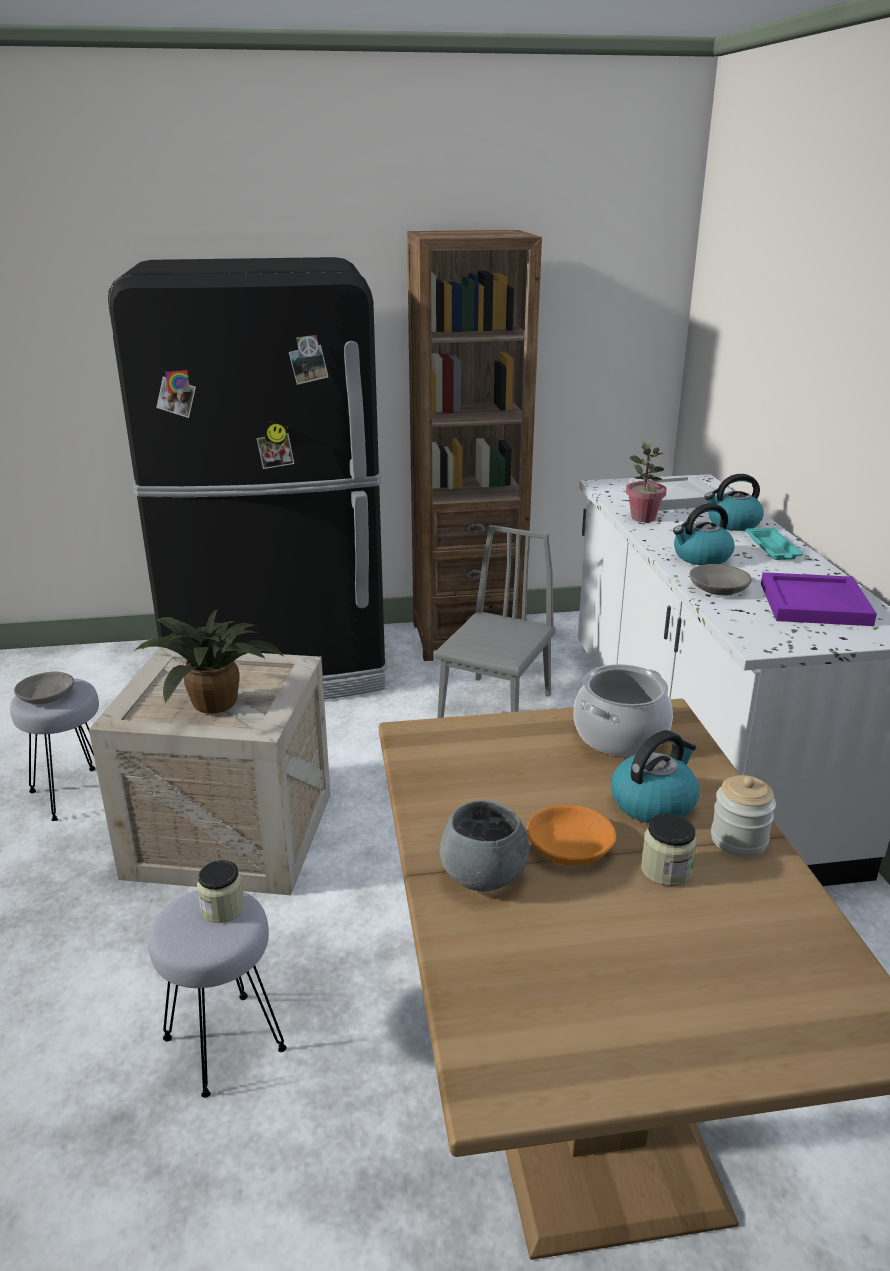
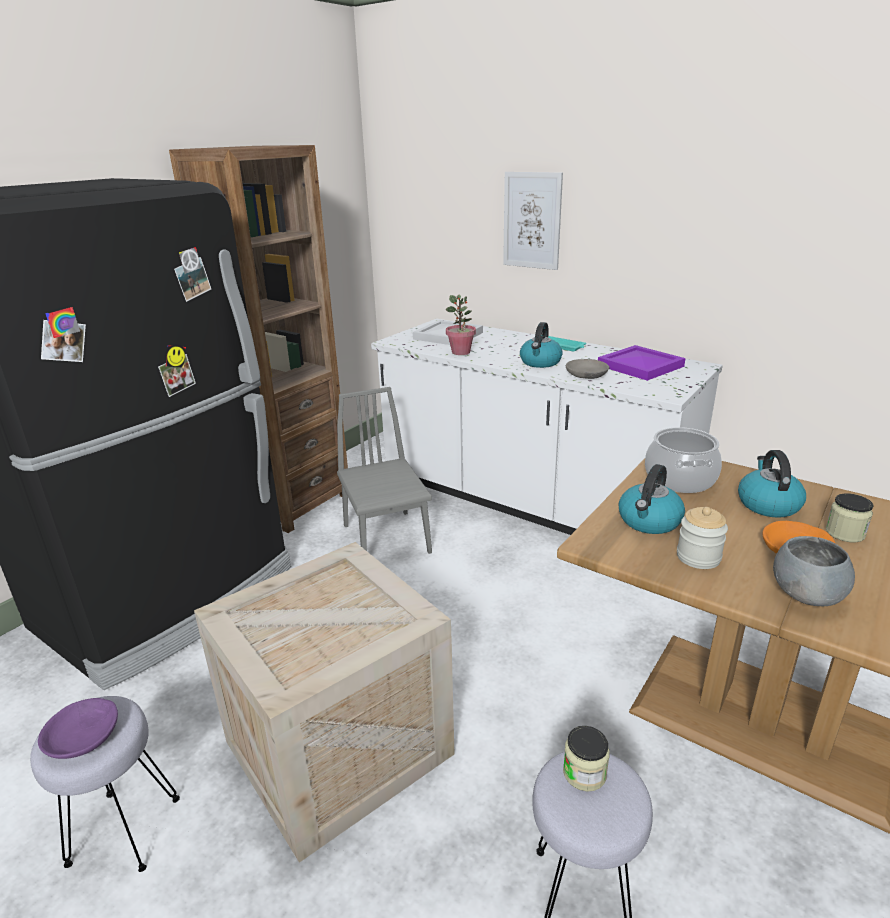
camera: 45 degrees left, 0 degrees up
(47, 696) = (84, 736): grey bowl -> purple bowl
(213, 701) = (337, 622): potted plant -> none
(732, 524) = (511, 340): kettle -> kettle (649, 521)
(738, 840) = (829, 500): jar -> jar (698, 557)
(805, 365) = (532, 220): none -> picture

